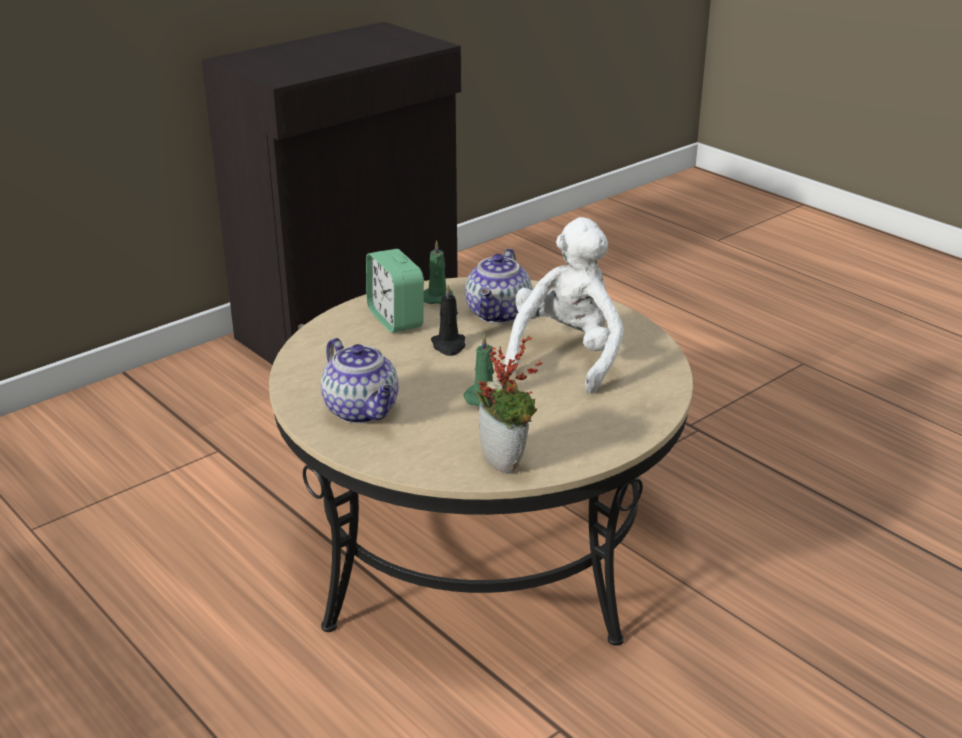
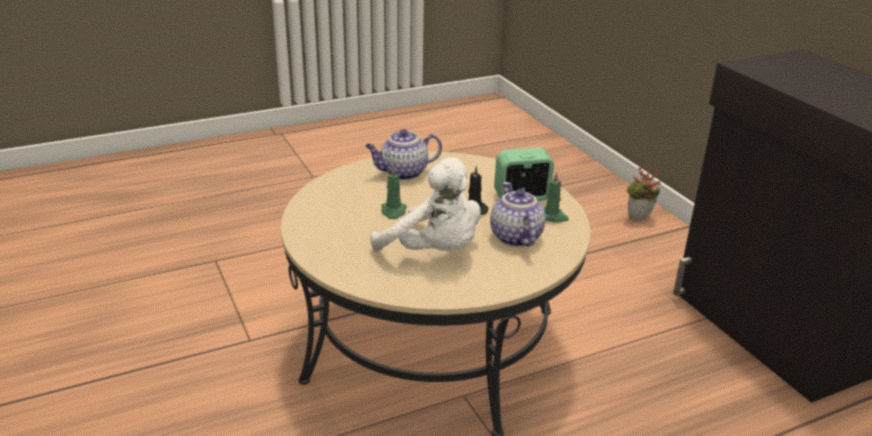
camera: 105 degrees right, 0 degrees up
(499, 314) = (514, 237): teapot -> teapot turned 45 degrees clockwise
(507, 462) = (315, 206): potted plant -> potted plant (638, 219)

